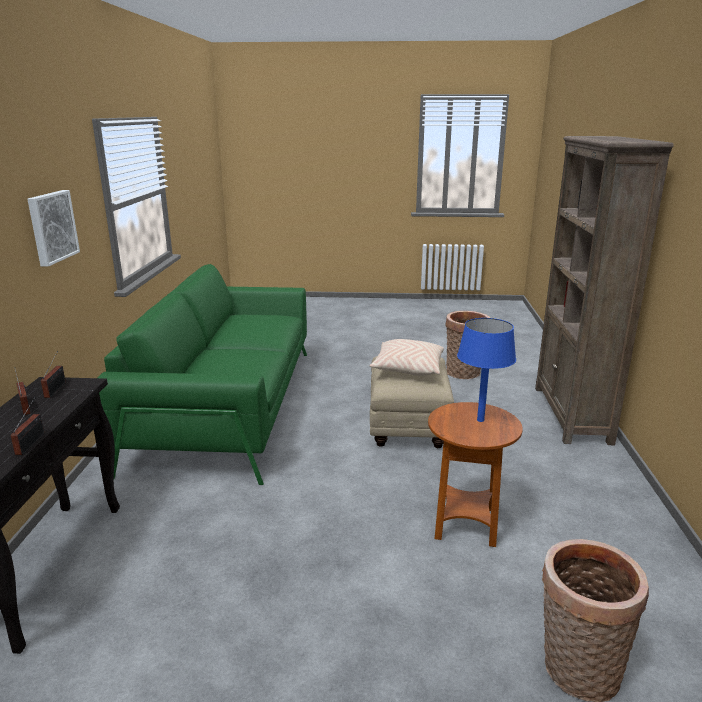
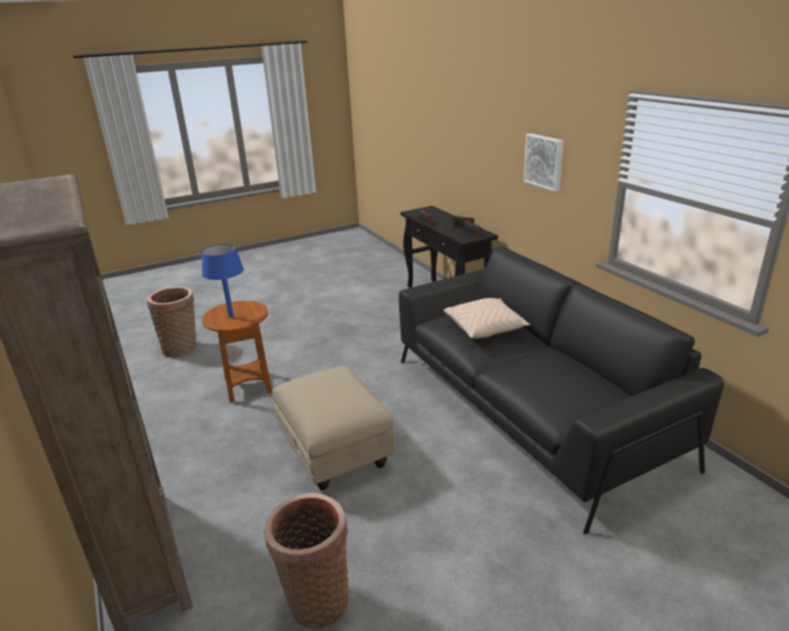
camera: 150 degrees right, 5 degrees up
(228, 404) = (530, 409): green sofa -> black sofa
(408, 369) = (328, 386): beige pillow -> beige pillow (485, 328)

